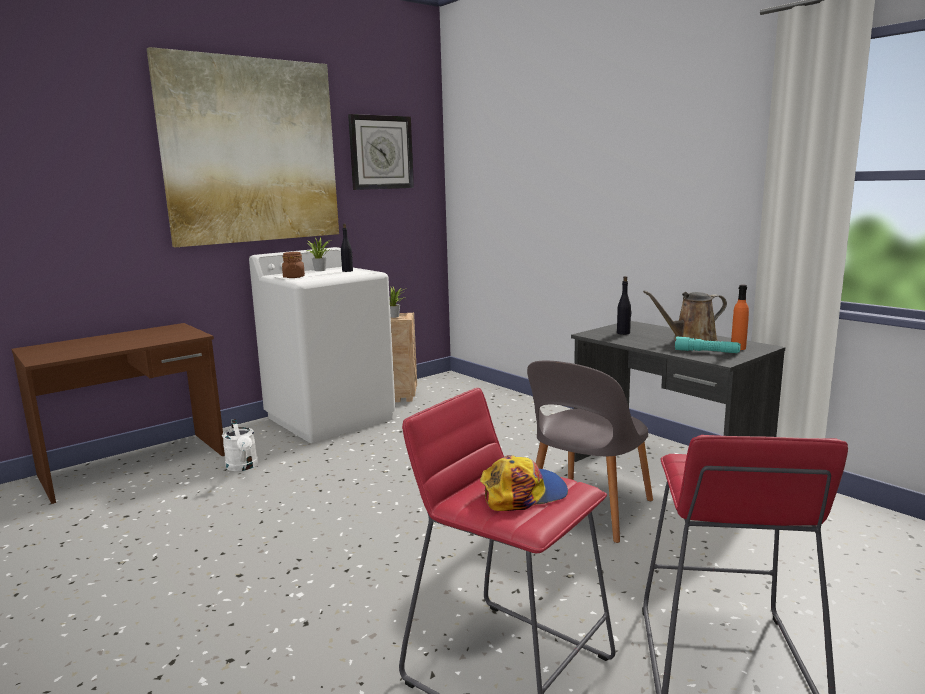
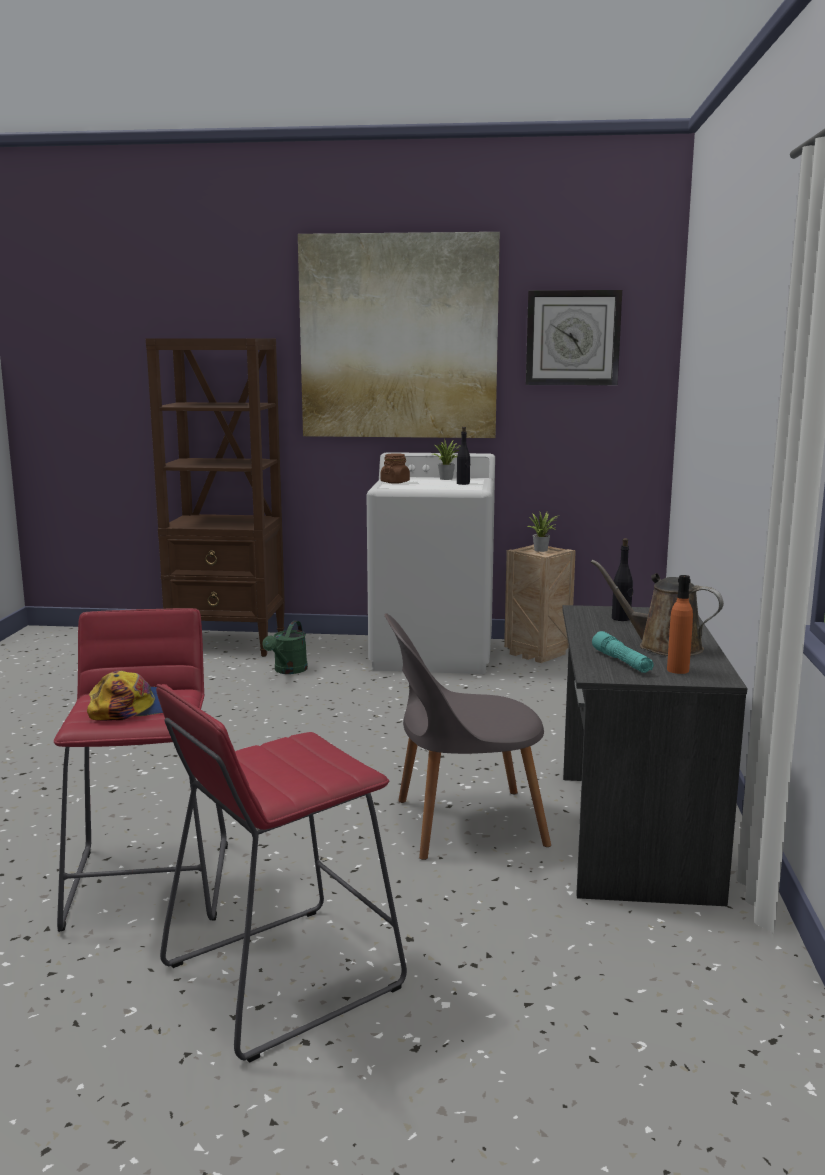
camera: 45 degrees right, 0 degrees up
(135, 465) = (229, 643): brown desk -> brown bookcase
(243, 467) = (288, 671): white watering can -> green watering can
(523, 493) = (133, 708): cap -> cap turned 45 degrees counterclockwise

